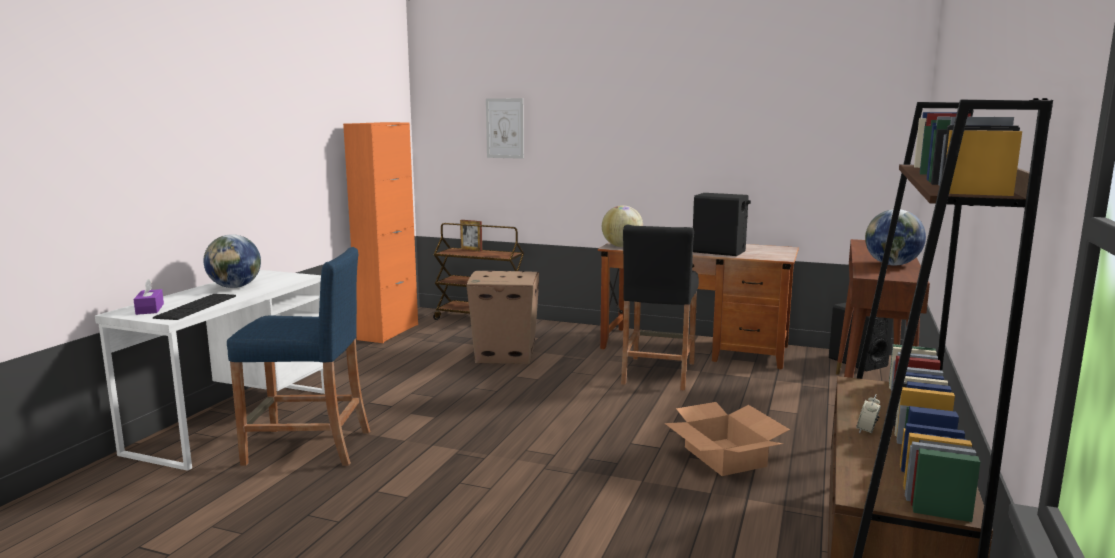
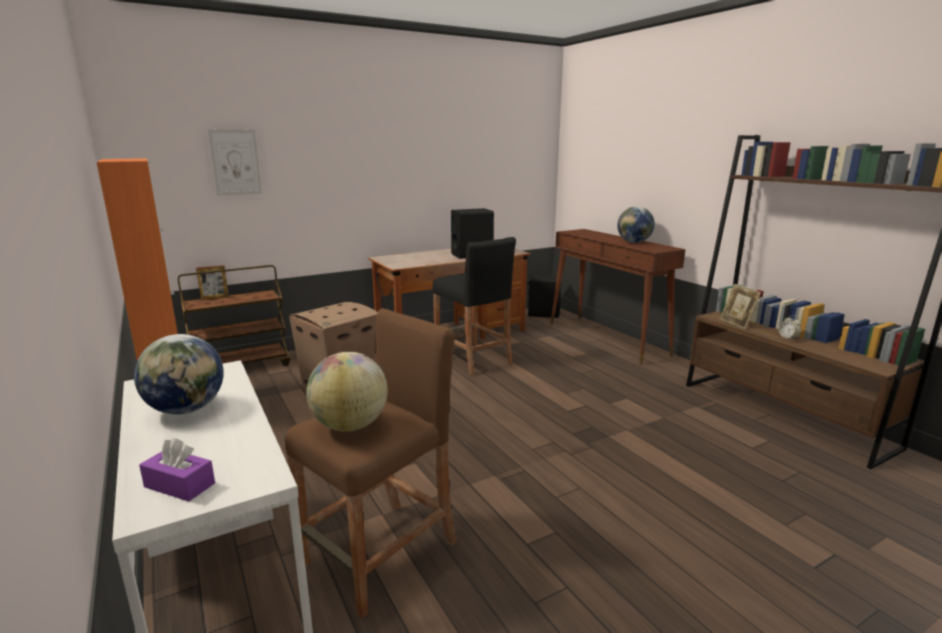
camera: 50 degrees left, 5 degrees up
(196, 307) = (239, 450): keyboard -> none
(308, 447) = (381, 554): blue stool -> brown stool
(622, 246) = (402, 264): globe -> globe (350, 426)
(724, 457) = (621, 394): cardboard box -> none
(859, 398) = (737, 323): none -> picture frame

